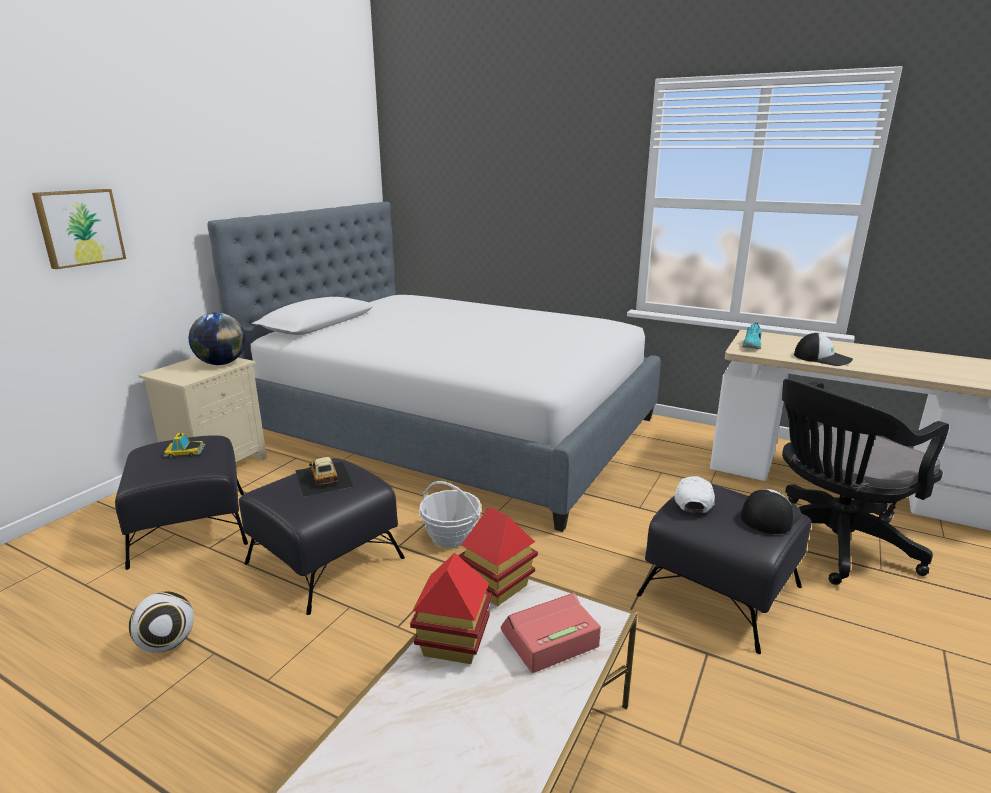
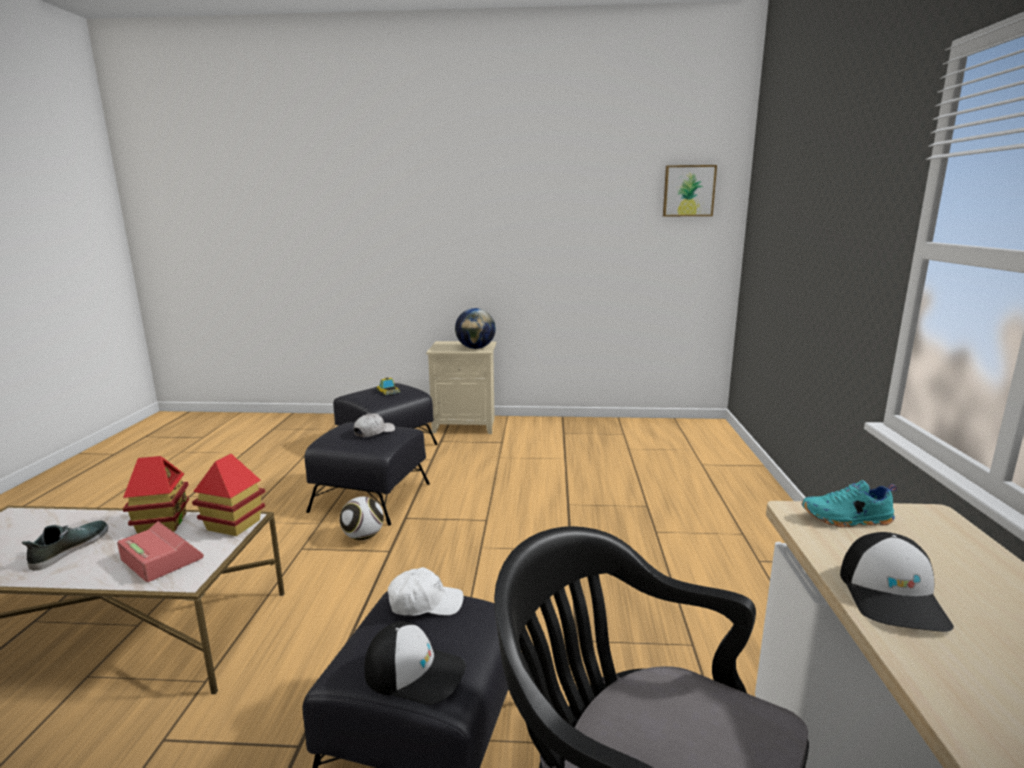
camera: 65 degrees right, 5 degrees down
(79, 227) = (419, 236): picture -> picture (688, 191)
(167, 643) = (269, 482): football -> football (363, 536)
(323, 478) = (374, 432): toy car -> white cap
(451, 536) = (433, 536): basket -> none
(455, 428) = (631, 483): bed -> none
(466, 732) = (69, 548): none -> shoe

